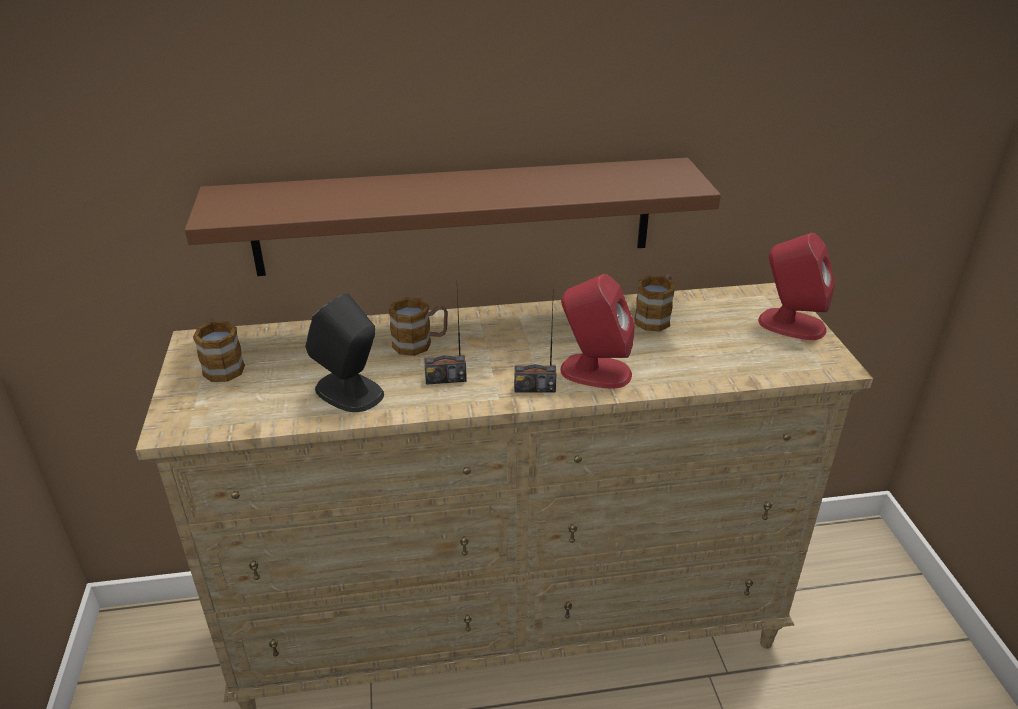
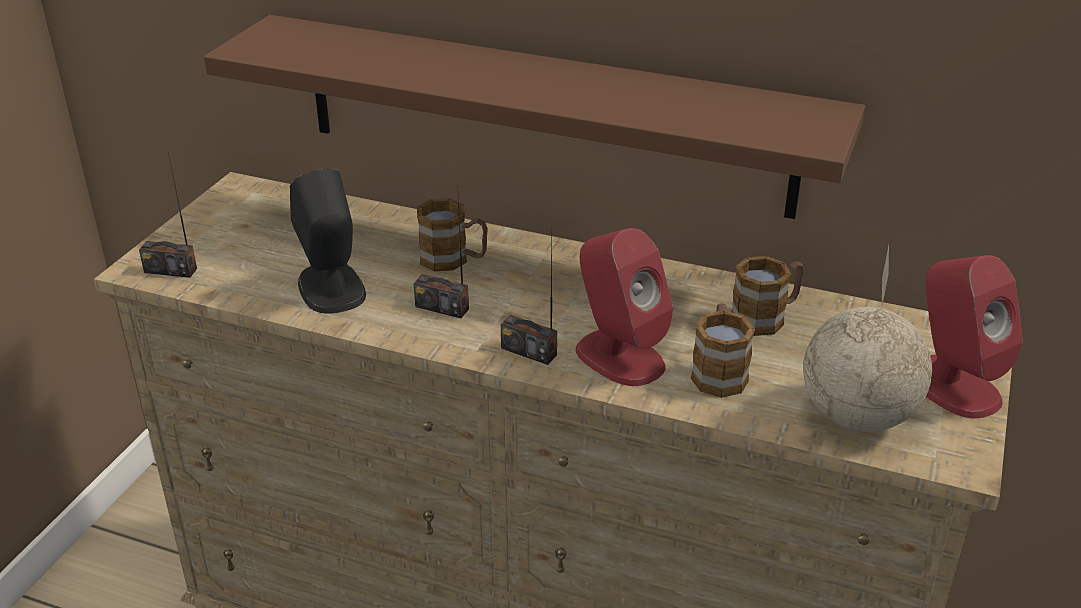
camera: 30 degrees right, 0 degrees up
(200, 421) = (170, 270): none -> radio
(222, 365) = (240, 221): mug -> mug (719, 371)
(762, 359) = (858, 416): none -> globe

